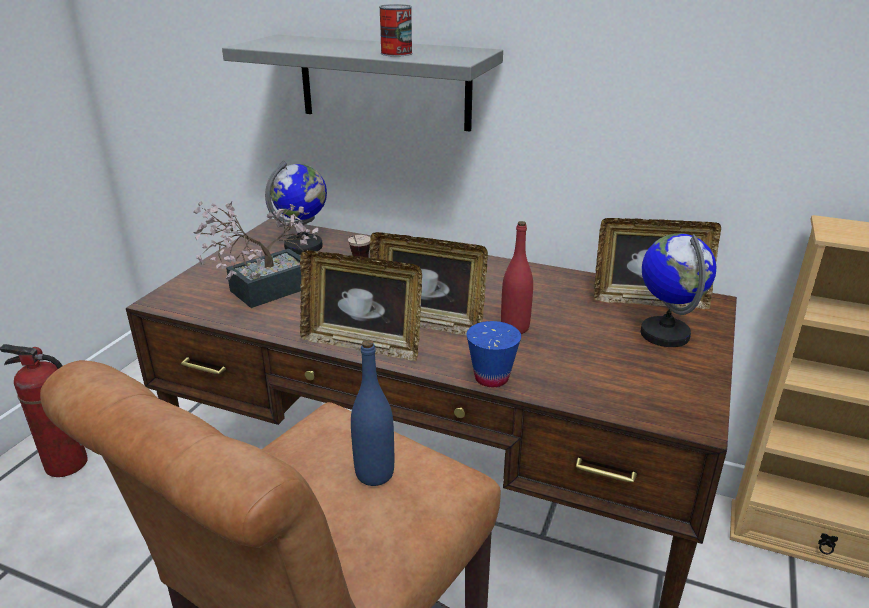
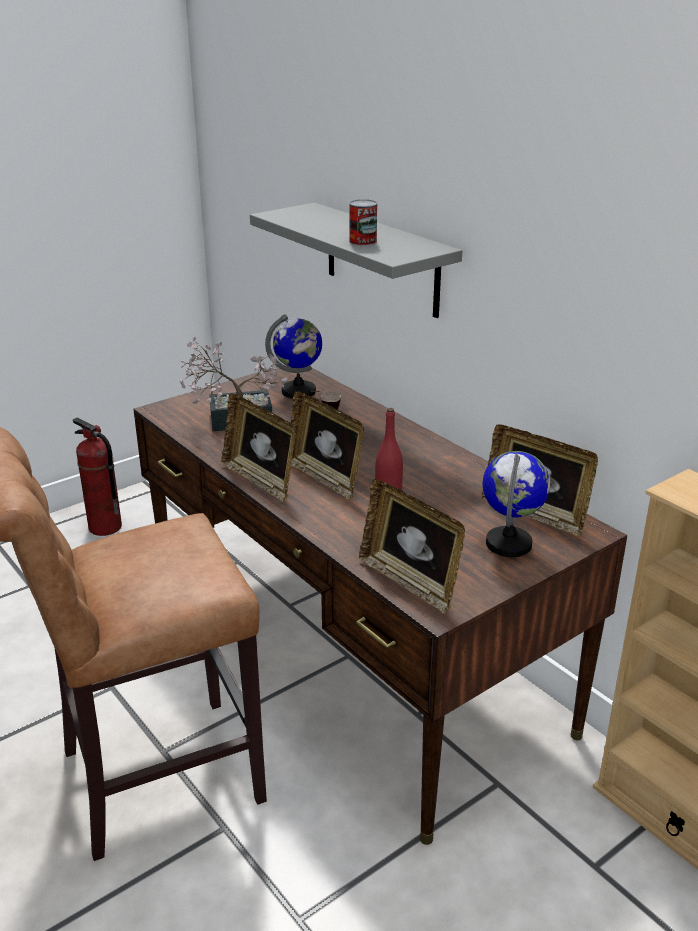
camera: 30 degrees right, 0 degrees up
(374, 474) = (176, 563): blue bottle -> none
(491, 378) = (324, 531): blue cup -> none
(633, 401) = (410, 582): none -> picture frame

